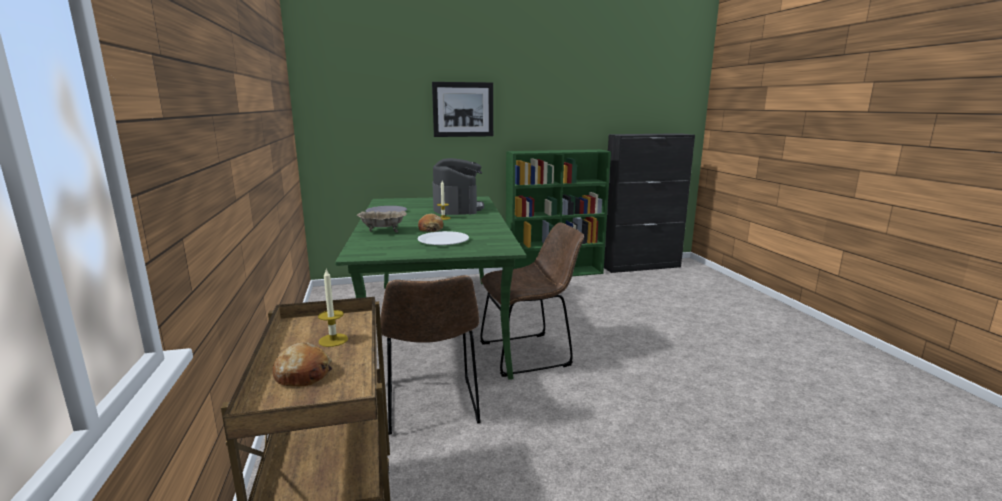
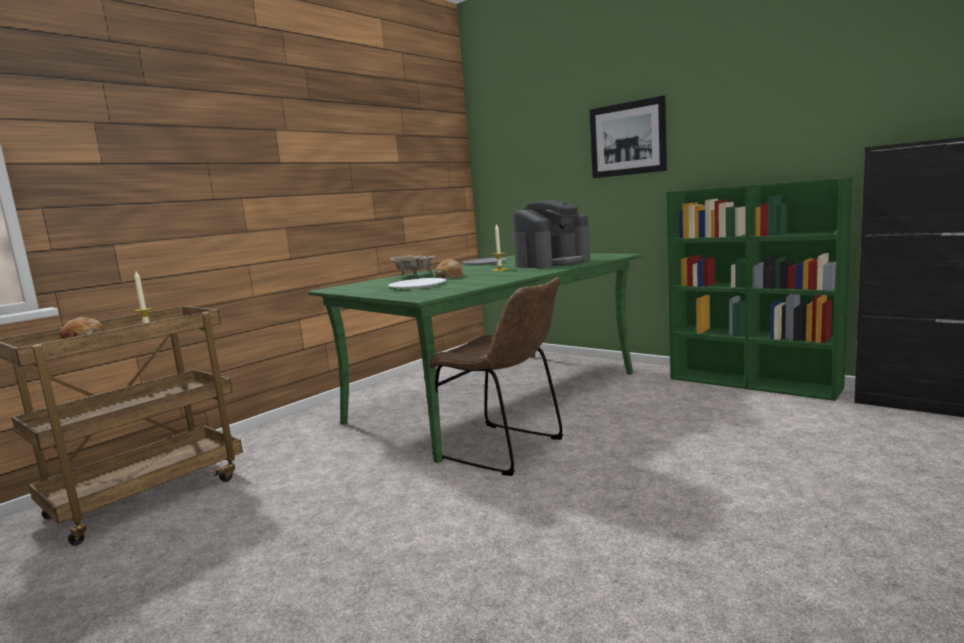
camera: 55 degrees right, 5 degrees down
(432, 408) = (341, 455): brown chair -> none

